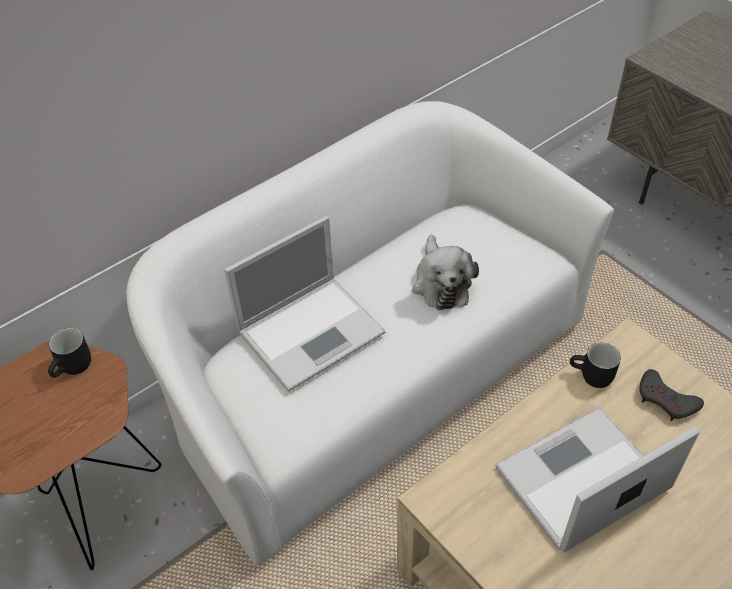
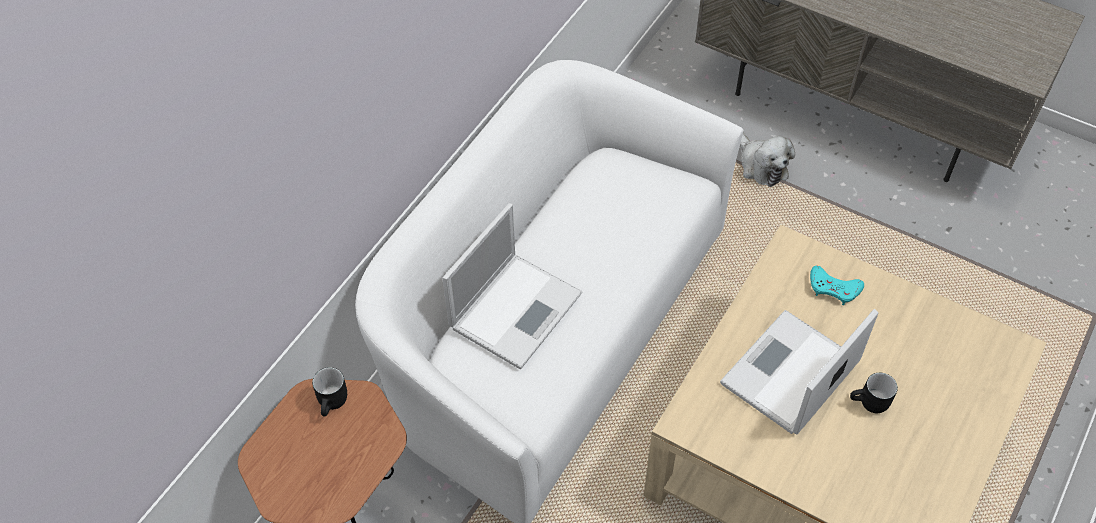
camera: 20 degrees left, 5 degrees up
(441, 283) = (610, 233): plush toy -> plush toy (761, 166)
(591, 377) = (769, 285): black mug -> black mug (870, 404)
(666, 400) = (834, 288): grey game controller -> turquoise game controller

